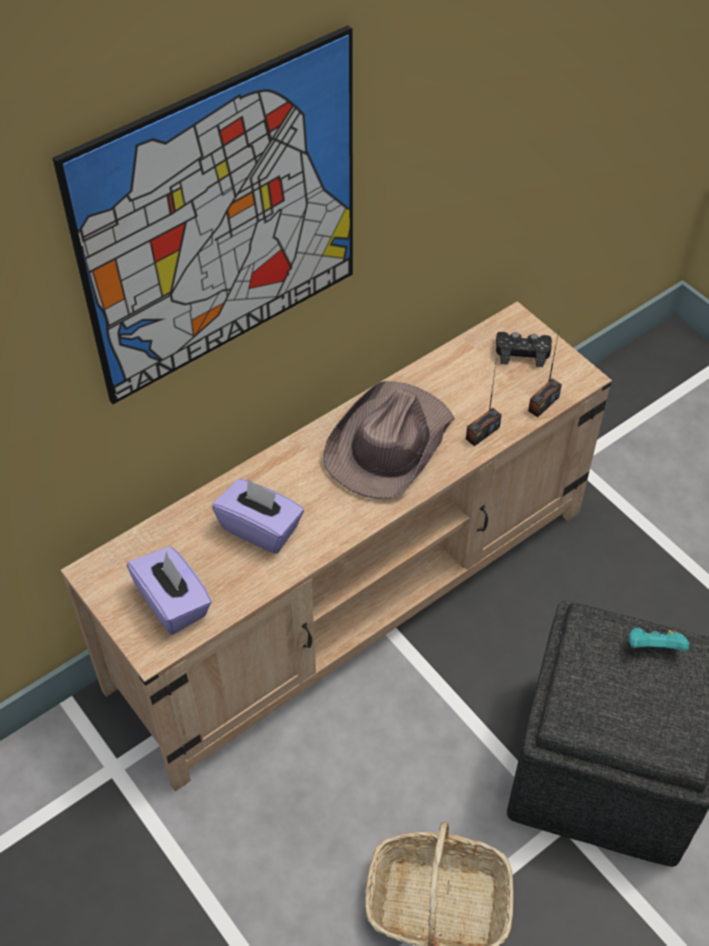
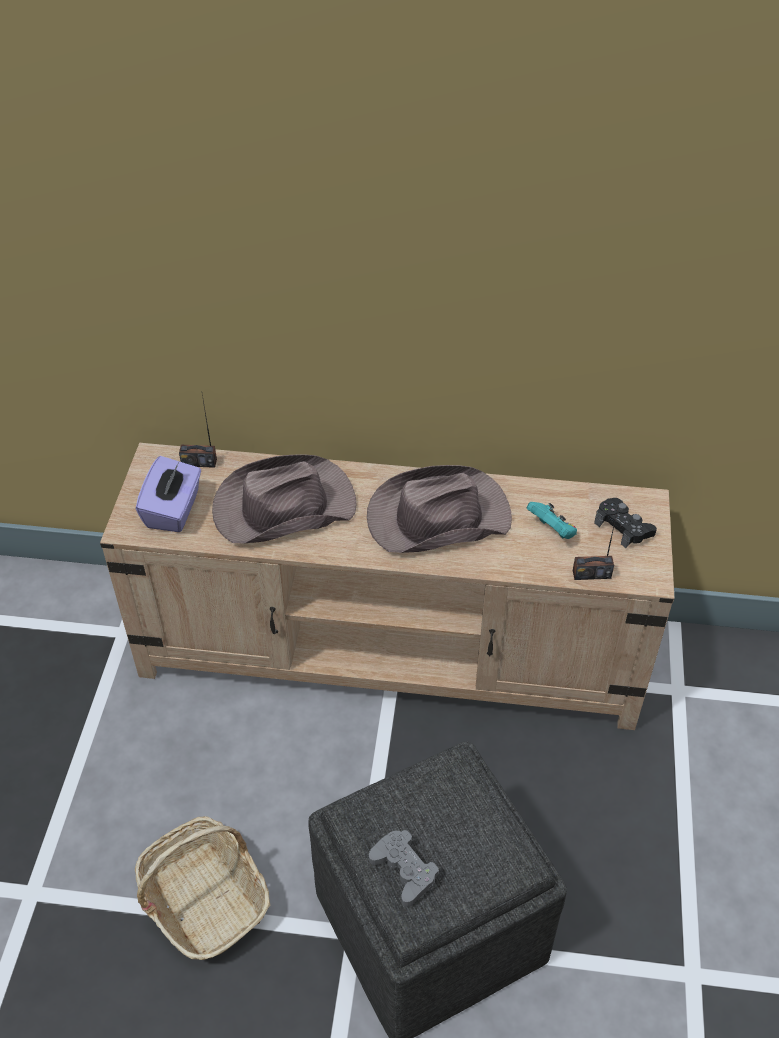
camera: 45 degrees right, 5 degrees down
(222, 222) = (329, 216): picture -> none
(260, 528) = (282, 507): purple tissue box -> brown hat
(482, 433) = (516, 559): radio -> radio (199, 462)
(643, 724) = (404, 870): none -> grey game controller
(653, 647) = (483, 826): turquoise game controller -> turquoise game controller (552, 531)

